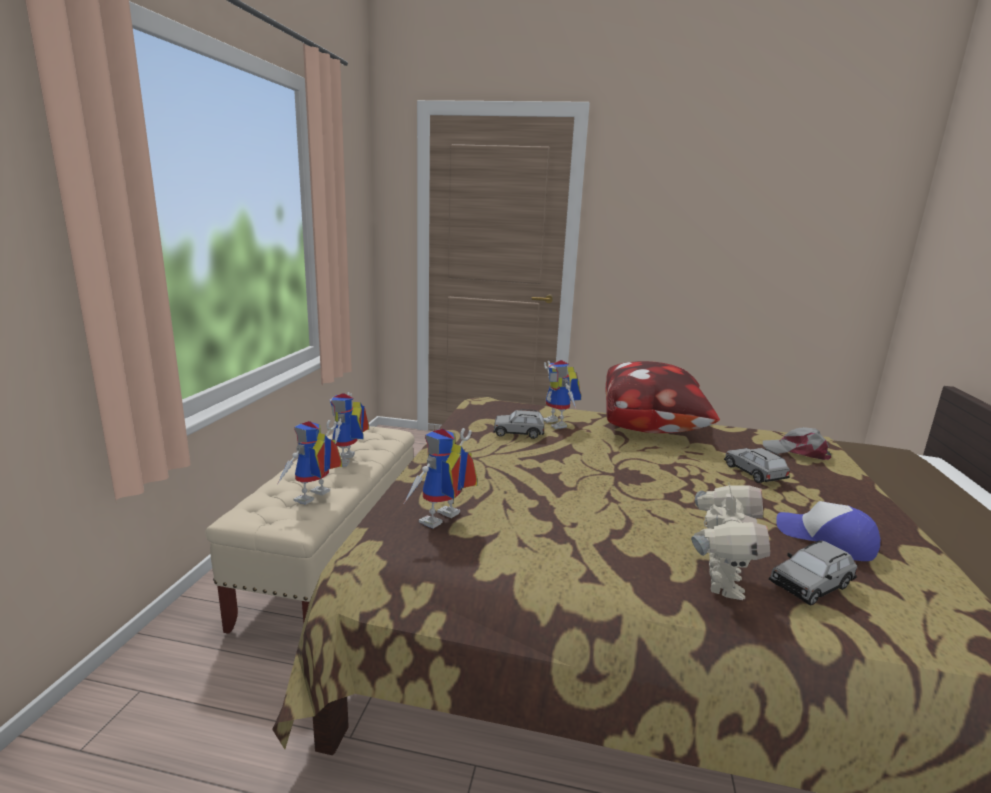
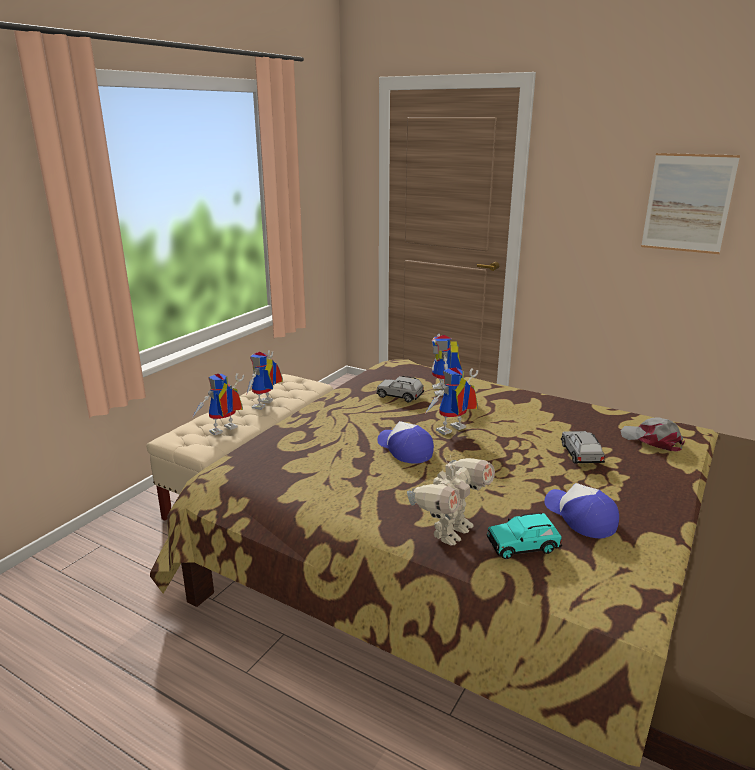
camera: 20 degrees right, 5 degrees up
(442, 522) = (282, 459): toy robot -> toy robot (452, 431)
(577, 490) = (404, 449): none -> cap
(652, 427) = (529, 402): pillow -> none
(739, 231) = (687, 203): none -> picture
(810, 585) = (523, 546): grey toy car -> turquoise toy car

